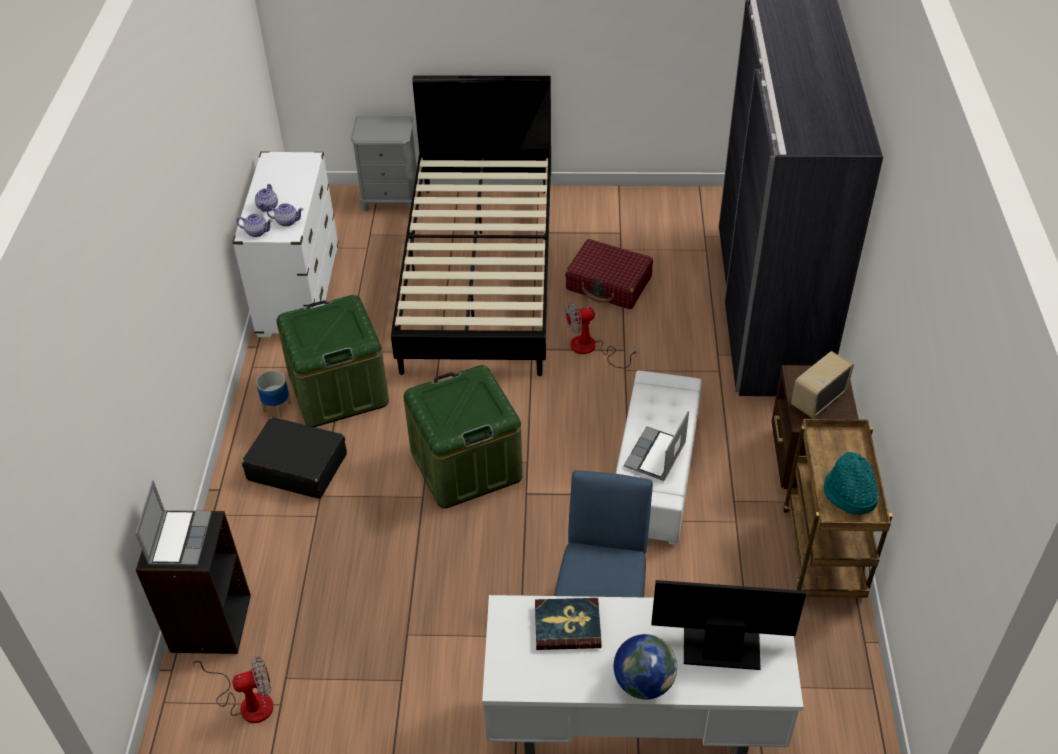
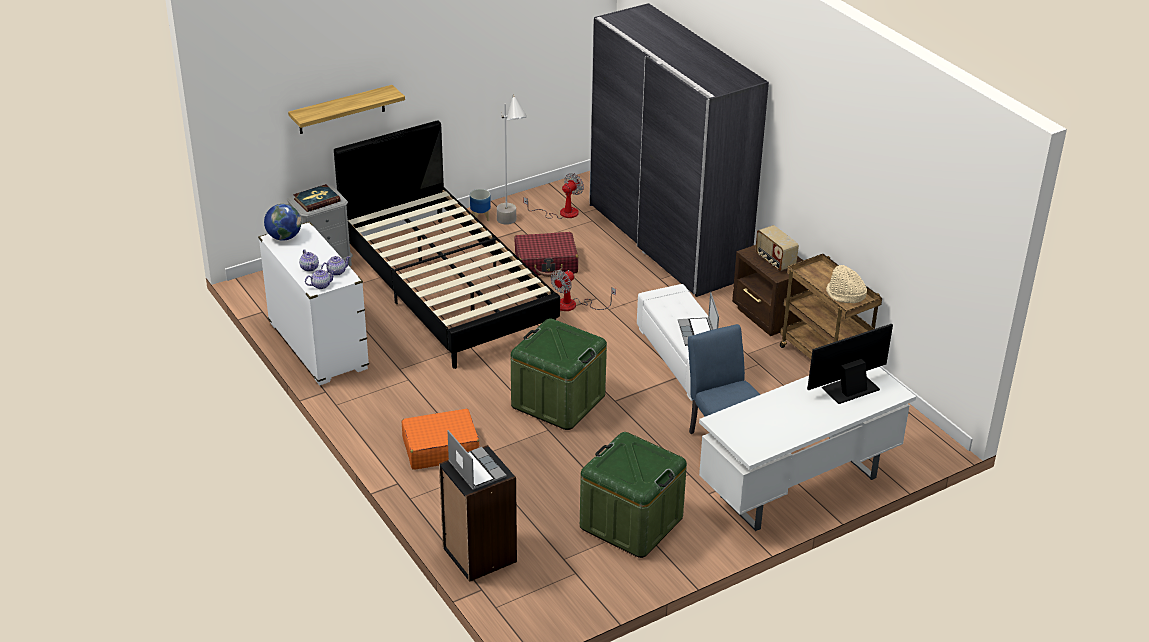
camera: 35 degrees left, 10 degrees down
(247, 702) = (552, 582): fan -> fan (561, 213)
(276, 407) = (384, 421): planter -> planter (480, 218)
(297, 466) = (440, 448): black suitcase -> orange suitcase
(338, 389) = (419, 394): green storage box -> green storage box (631, 522)
(426, 33) = (341, 110): none -> shelf
(567, 626) = (759, 414): book -> book (316, 200)
(611, 226) = (512, 227): none -> grey floor lamp
(643, 682) = (826, 421): globe -> globe (284, 237)
(817, 399) = (774, 261): radio -> radio turned 45 degrees counterclockwise
(849, 494) = (845, 295): turquoise hat -> beige hat

